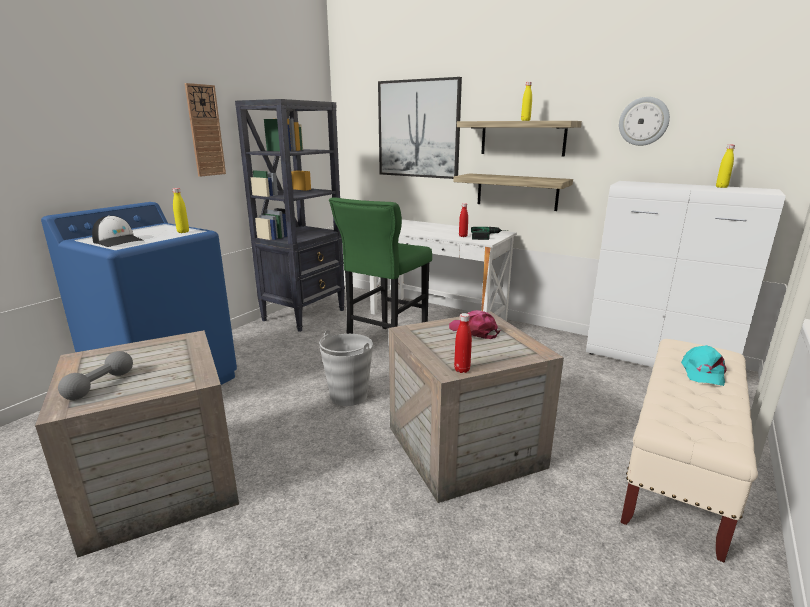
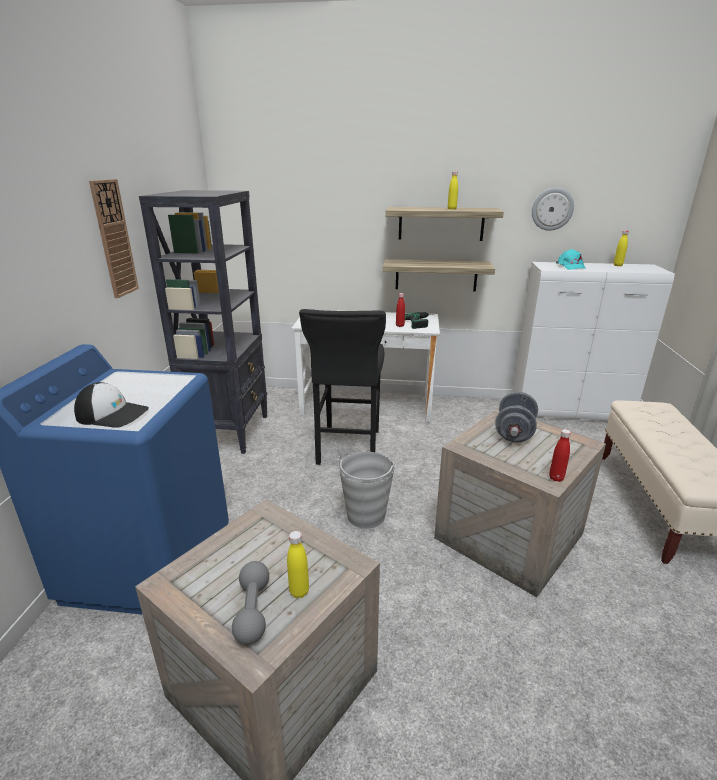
camera: 25 degrees left, 5 degrees up
(183, 232) = (169, 382): yellow bottle -> yellow bottle (299, 591)
(385, 346) = (348, 449): green stool -> black stool
(418, 129) = (325, 214): picture -> none
(474, 331) = (514, 433): pink cap -> grey dumbbell
(702, 372) = (671, 428): turquoise cap -> turquoise cap (571, 266)

